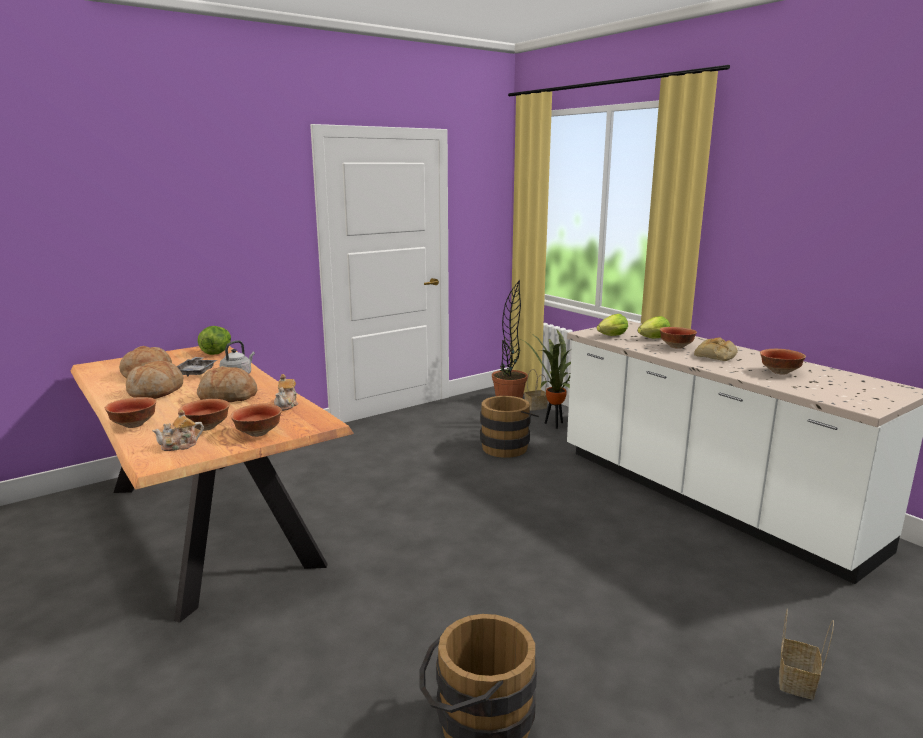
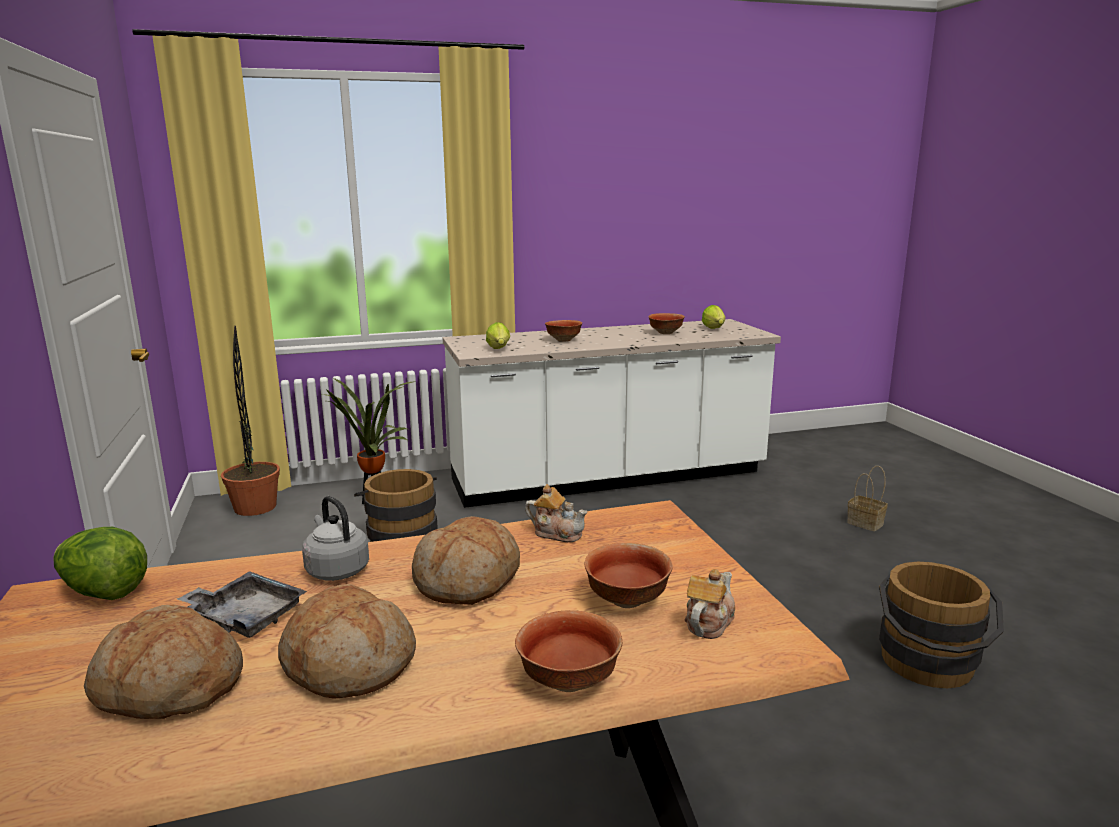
camera: 70 degrees left, 0 degrees up
(180, 445) = (708, 623): teapot -> teapot turned 135 degrees counterclockwise
(258, 433) = (677, 558): bowl -> none
(536, 406) = (306, 497): basket -> none
(652, 339) = (527, 341): lettuce -> lettuce (714, 329)
(716, 356) = (605, 337): bread -> none

